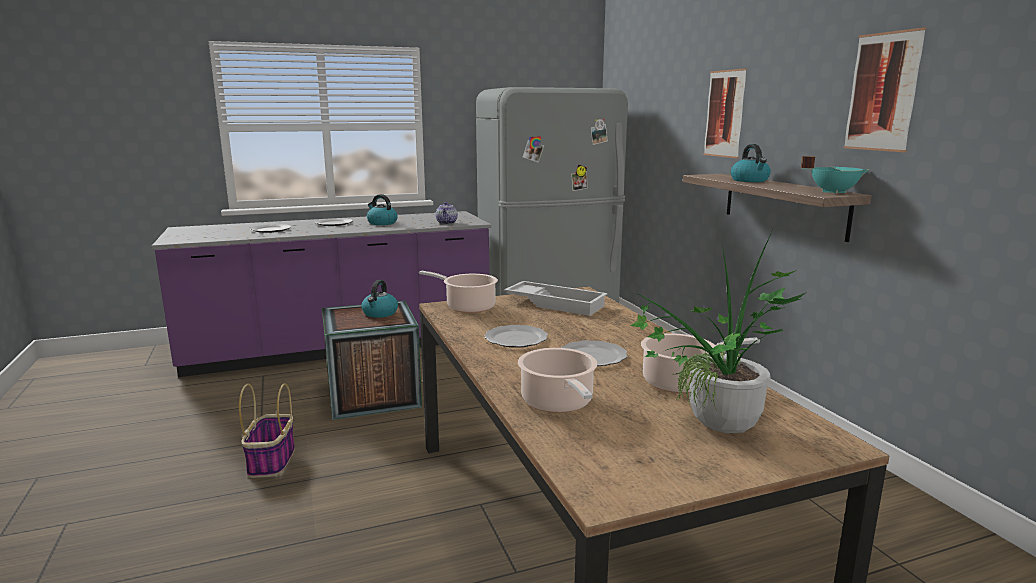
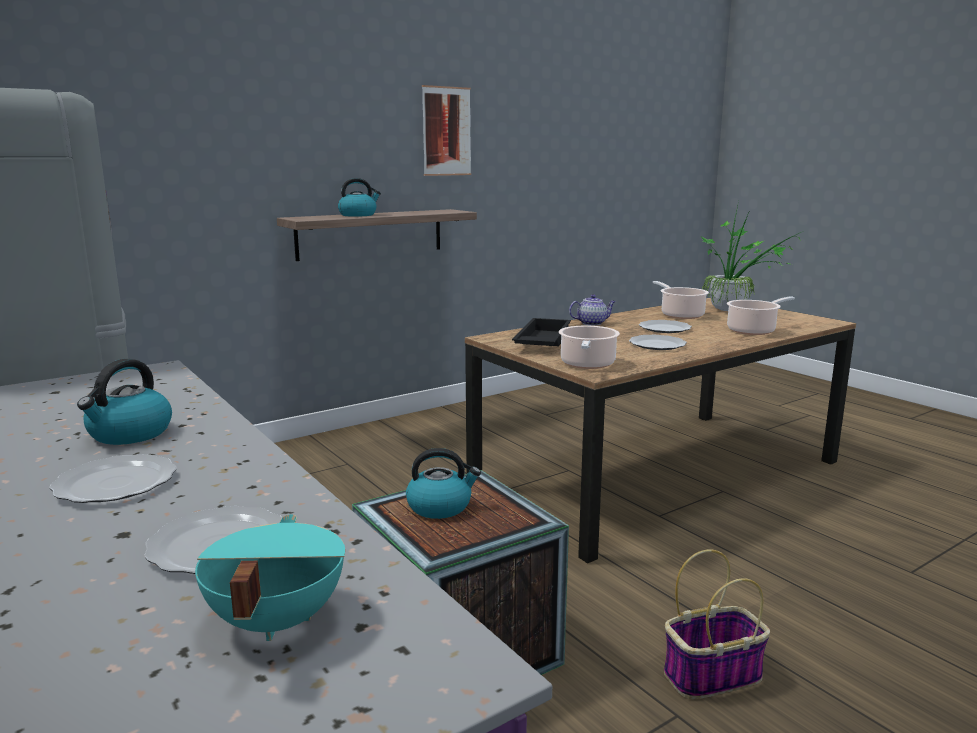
camera: 105 degrees left, 0 degrees up
(447, 223) = (157, 384): teapot -> teapot (592, 323)
(556, 303) = (541, 342): white tray -> black tray
(724, 114) = (267, 148): picture -> none
(833, 192) = (442, 210): turquoise cooking pot -> turquoise cooking pot (273, 621)

